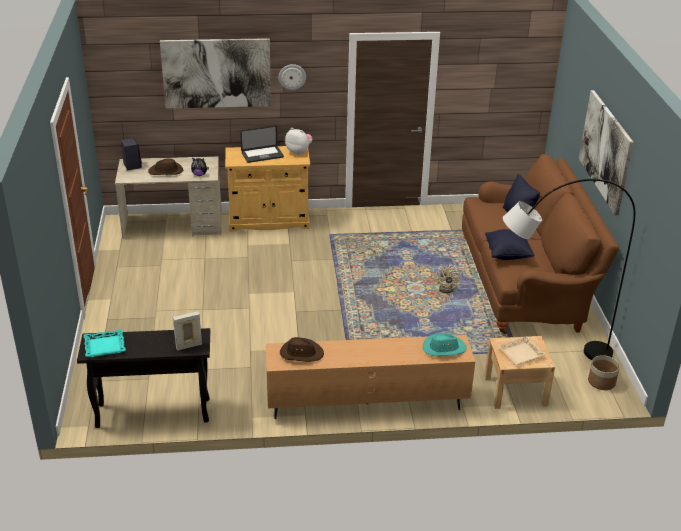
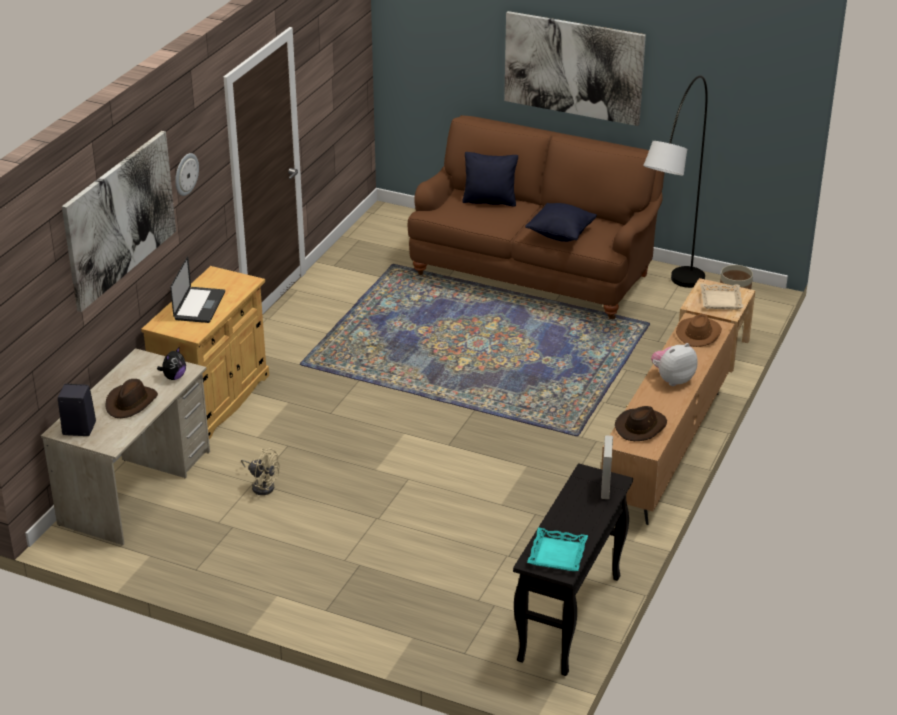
camera: 60 degrees left, 0 degrees up
(299, 152) = (222, 277): plush toy -> plush toy (672, 379)
(444, 348) = (698, 333): turquoise hat -> brown hat
(448, 288) = (498, 322): beige fan -> beige fan (262, 485)

